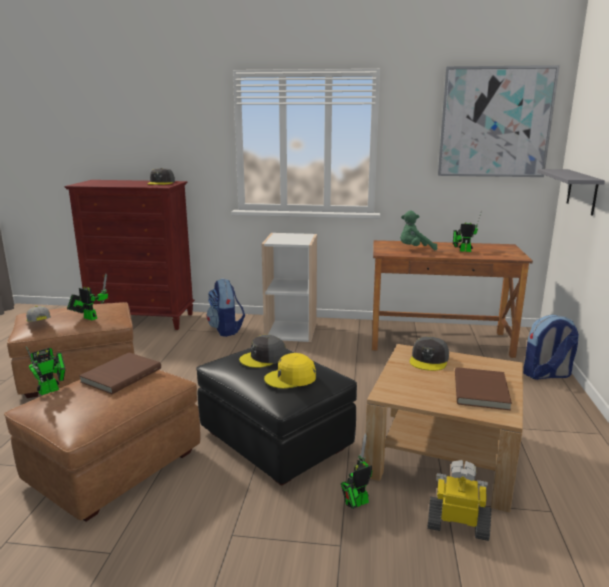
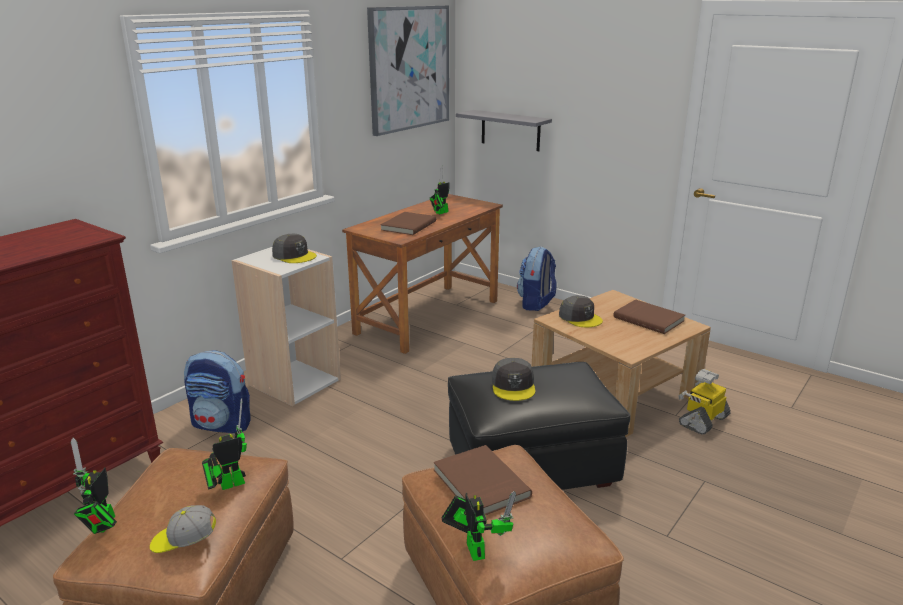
camera: 60 degrees left, 5 degrees up
(161, 183) = (57, 233): grey cap -> grey cap (294, 255)
(291, 378) = (572, 384): yellow cap -> none
(356, 503) = (656, 455): toy robot -> toy robot (102, 527)
(414, 249) = (407, 225): green plush toy -> brown book

